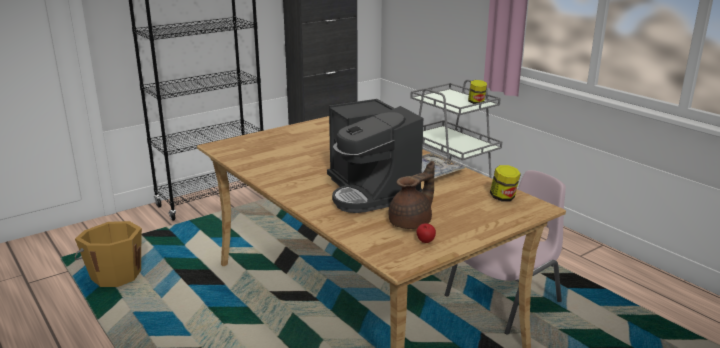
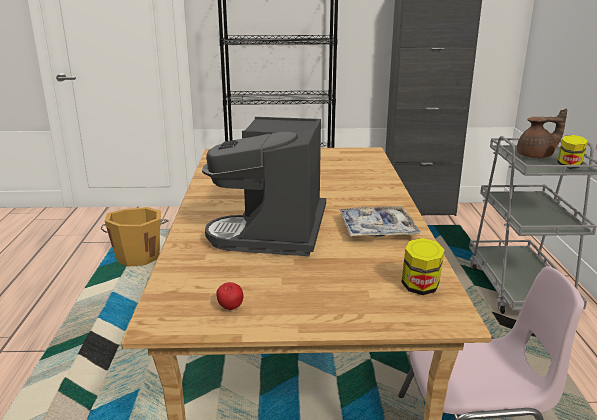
camera: 35 degrees right, 0 degrees up
(412, 223) = (256, 280): brown teapot -> brown teapot (536, 156)

